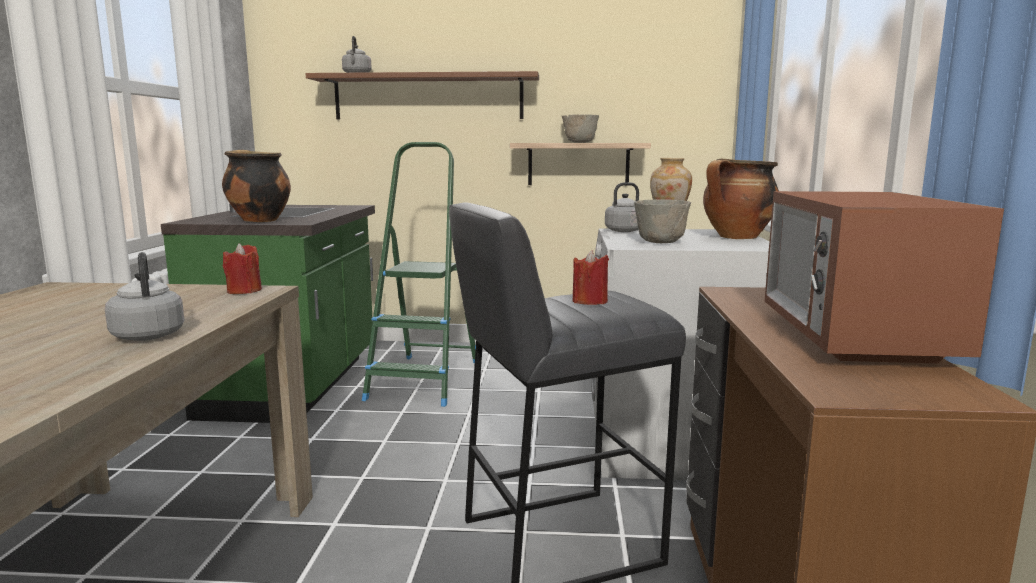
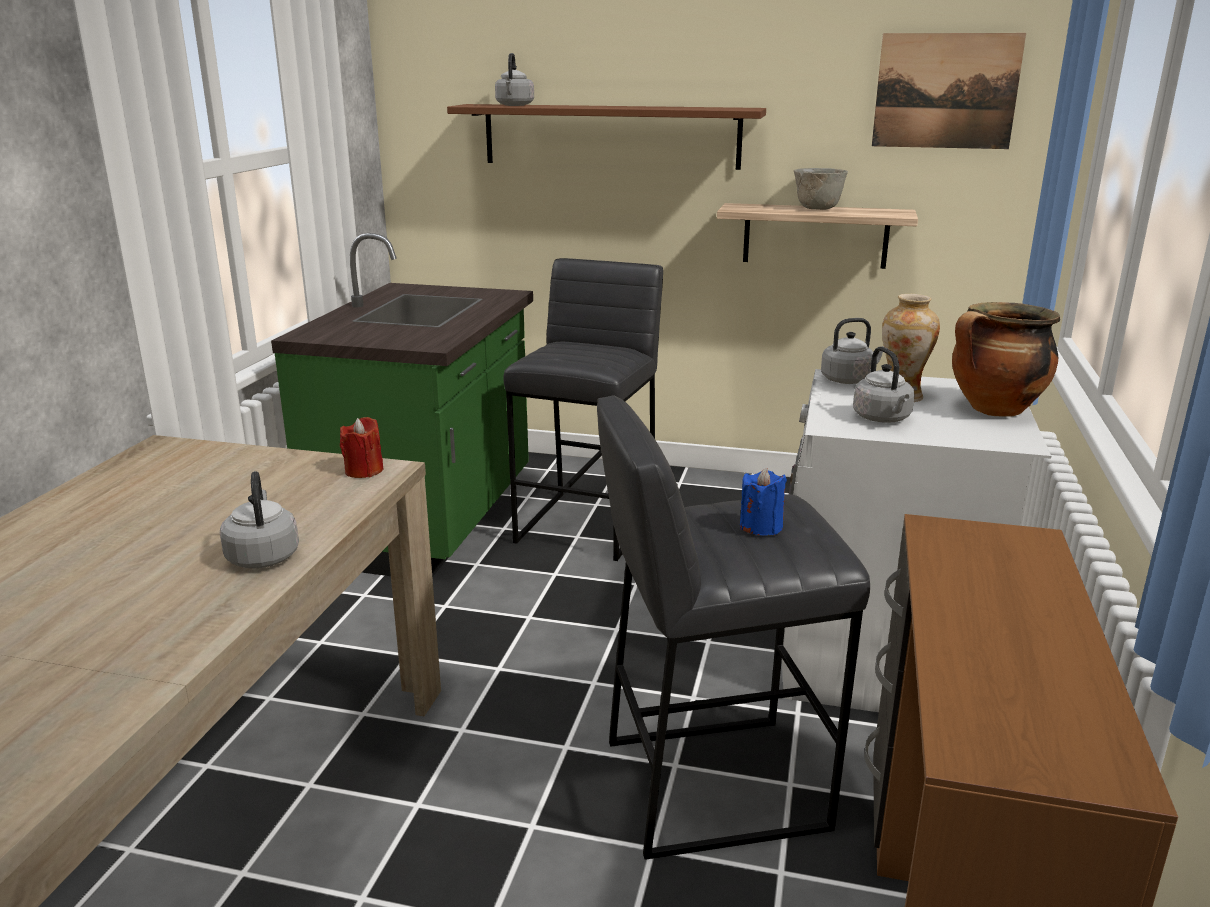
camera: 10 degrees right, 10 degrees up
(258, 220) = (384, 336): cooking pot -> none
(424, 380) = (588, 524): green step ladder -> grey stool
(589, 301) = (761, 526): red candle -> blue candle
(660, 61) = (946, 91): none -> picture
(661, 242) = (883, 419): grey bowl -> grey kettle
(853, 338) = (1041, 651): microwave -> none

